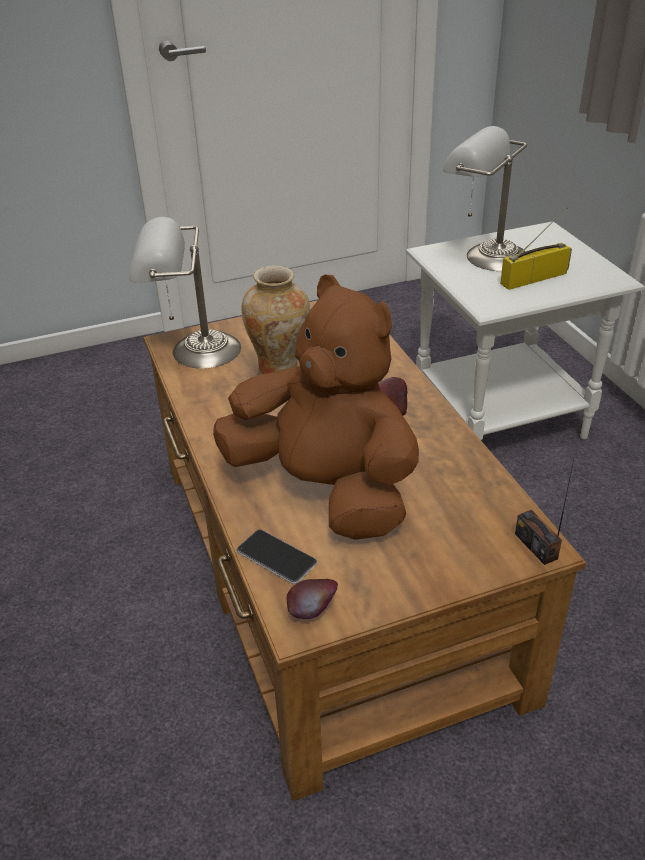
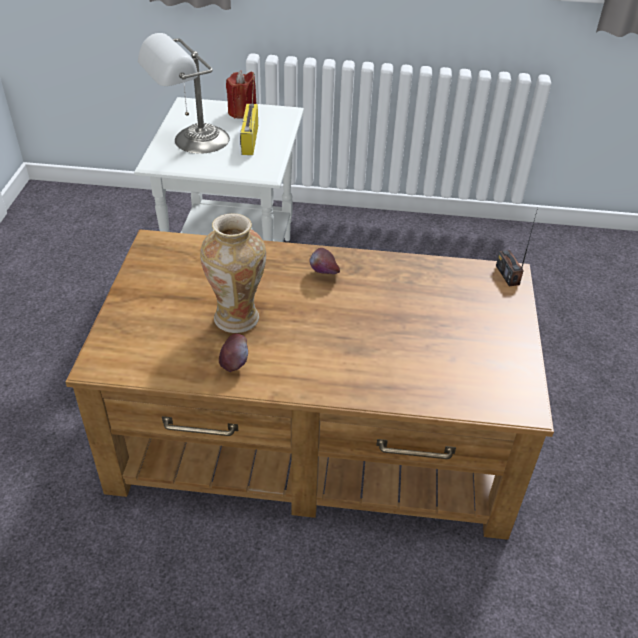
camera: 65 degrees left, 5 degrees up
(191, 351) = (132, 355): white table lamp -> none
(276, 557) = (452, 395): phone -> none
(312, 612) = (517, 396): apple -> apple (234, 364)
(325, 489) = (393, 343): brown plush toy -> none
(536, 546) = (507, 275): radio -> radio turned 75 degrees clockwise
(577, 258) = (242, 112): none -> red candle

